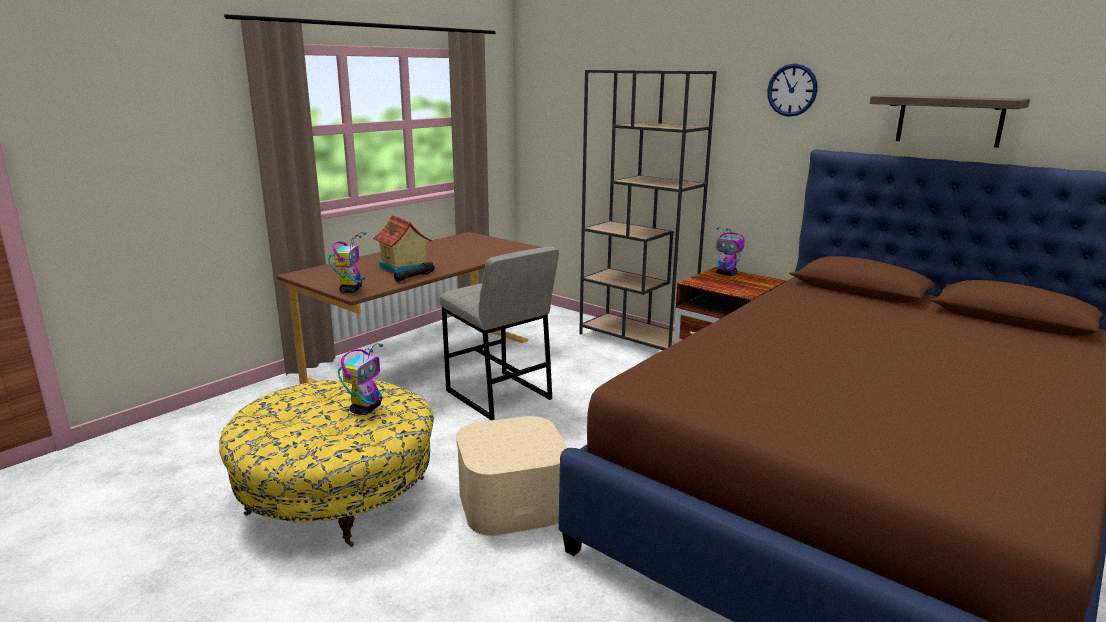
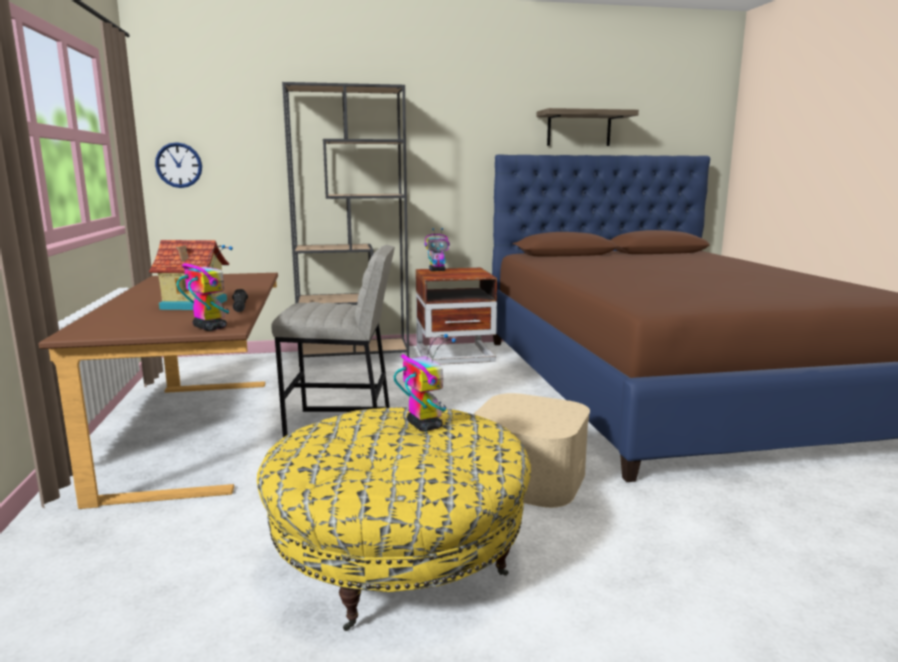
camera: 50 degrees left, 5 degrees down
(792, 90) = (466, 108): wall clock -> wall clock (179, 165)

